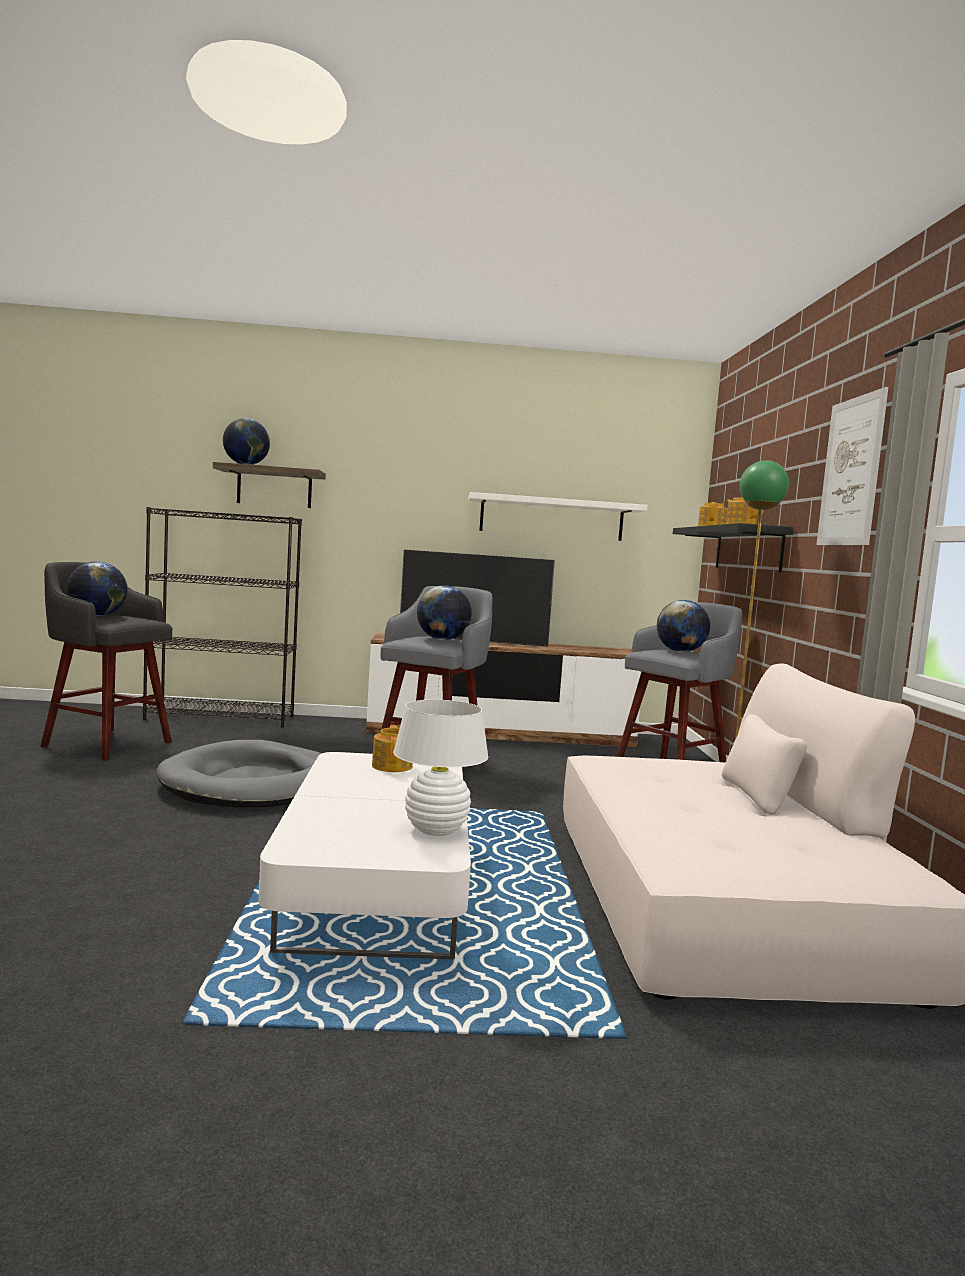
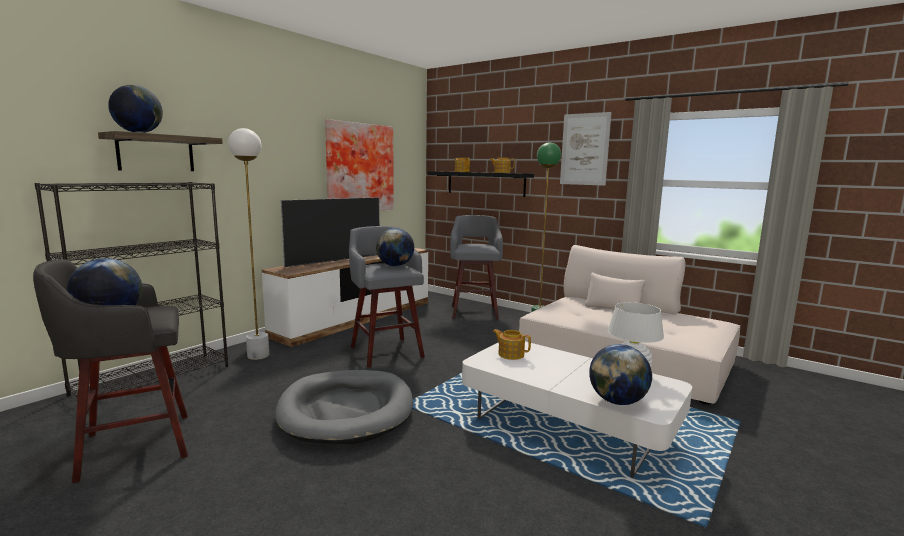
camera: 50 degrees left, 5 degrees up
(323, 728) = (258, 355): none -> white floor lamp
(551, 518) = (359, 168): white shelf -> picture
(680, 651) = (478, 245): globe -> globe (617, 401)

